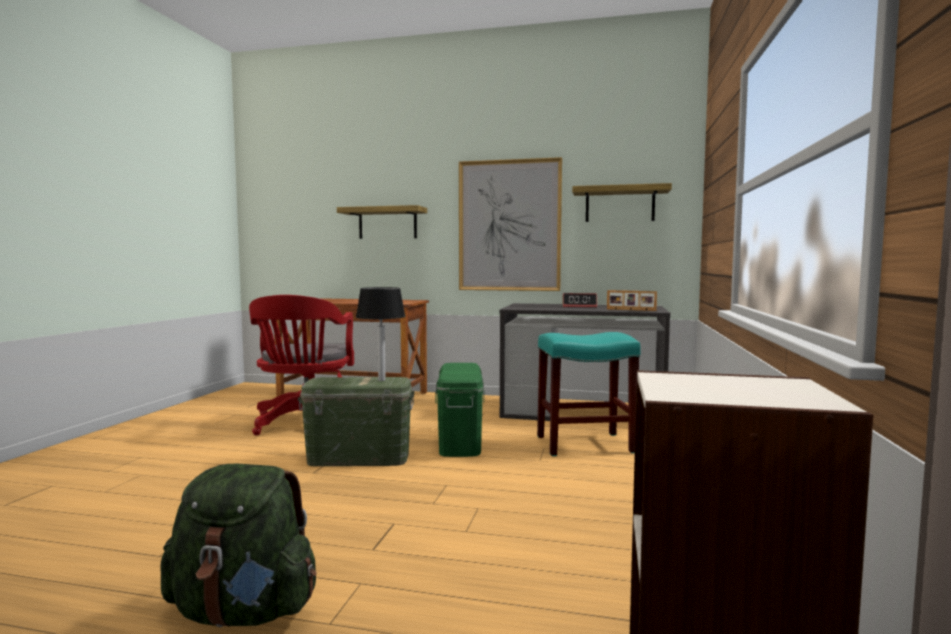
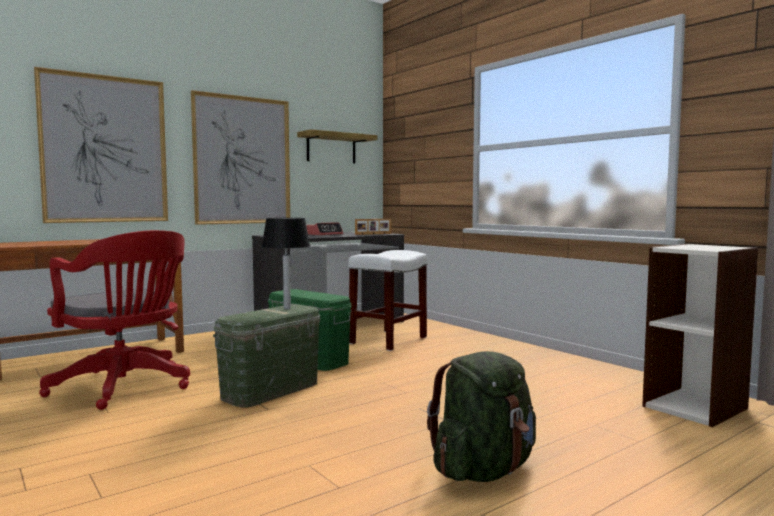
camera: 50 degrees left, 0 degrees up
(387, 223) = (105, 149): shelf -> picture
(584, 444) = (388, 340): turquoise stool -> white stool

